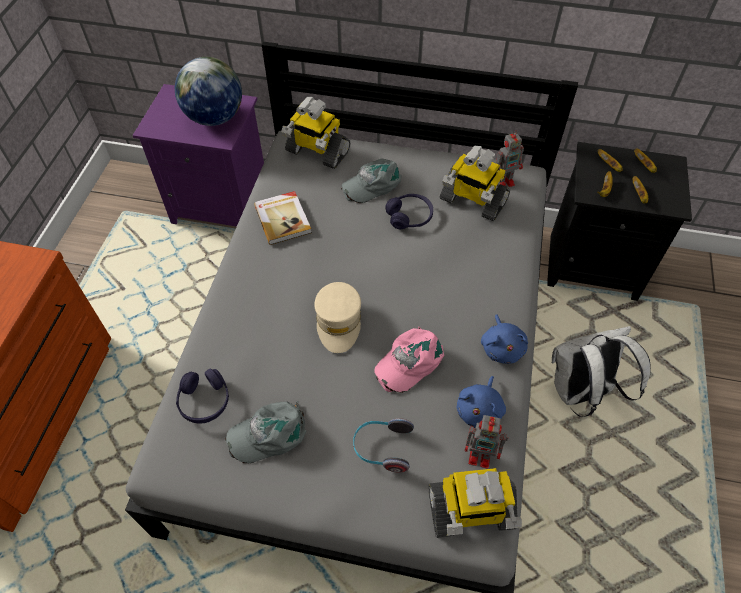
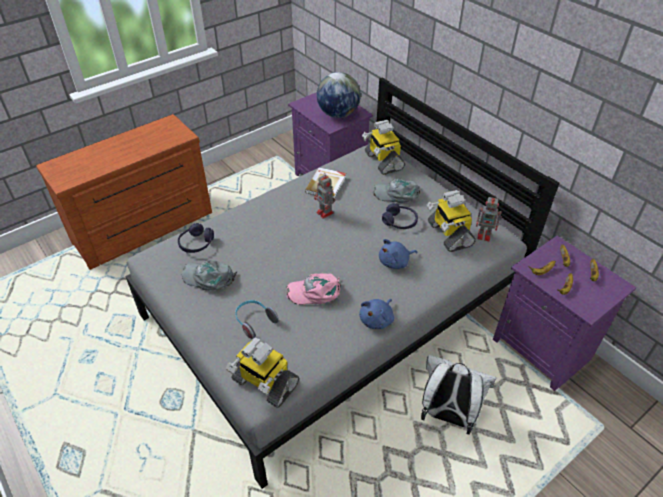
camera: 40 degrees right, 10 degrees down
(339, 322) = (299, 249): beige cap -> none
(480, 410) = (327, 341): blue plush toy -> blue plush toy (395, 262)
(481, 455) = (301, 362): toy robot -> toy robot (325, 213)
(593, 265) = (543, 349): black nightstand -> purple nightstand

